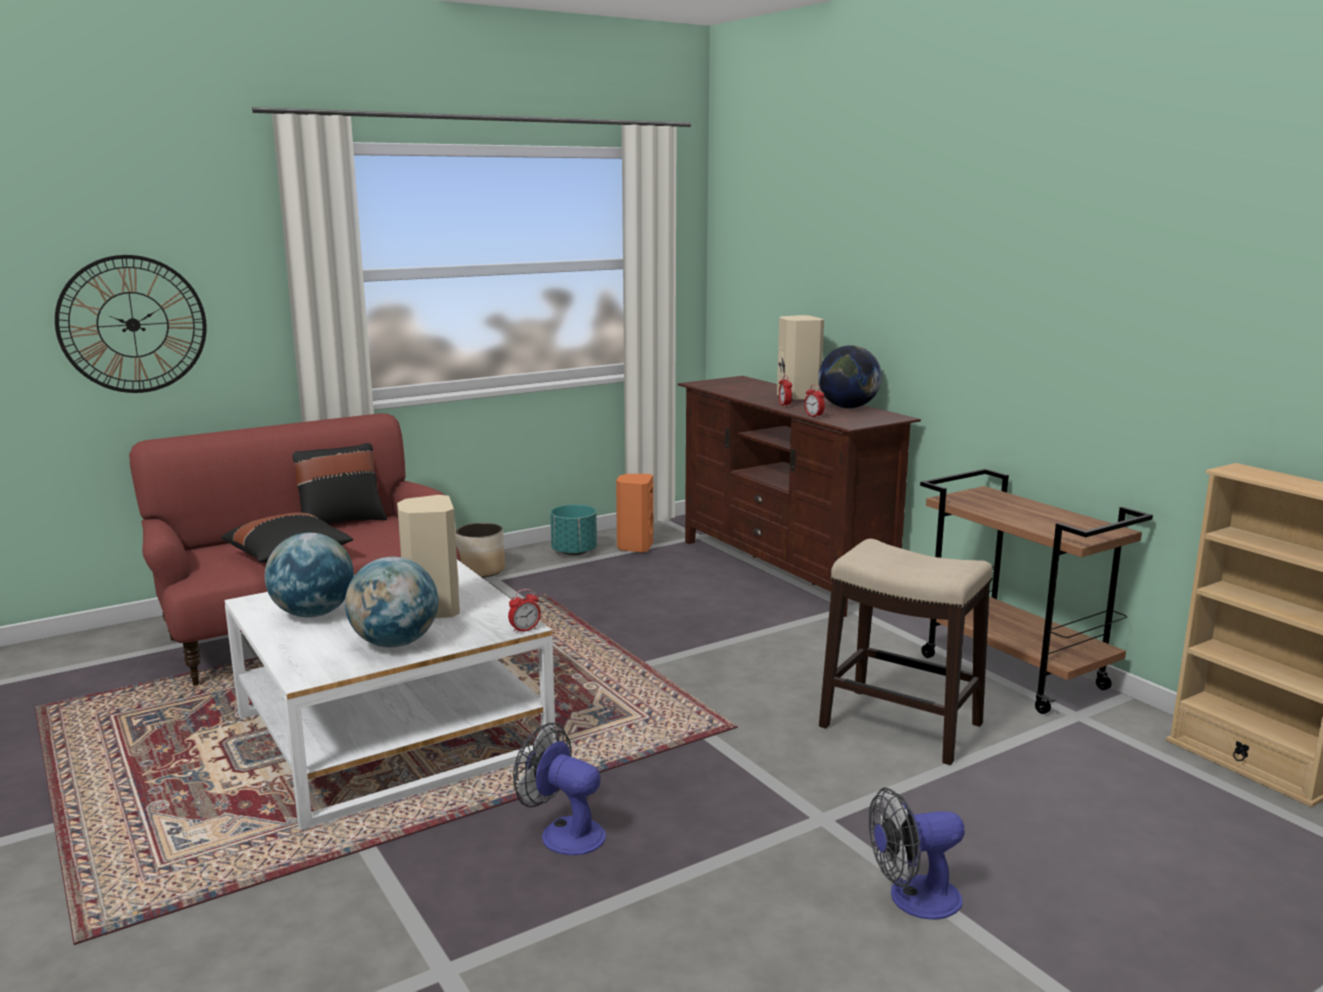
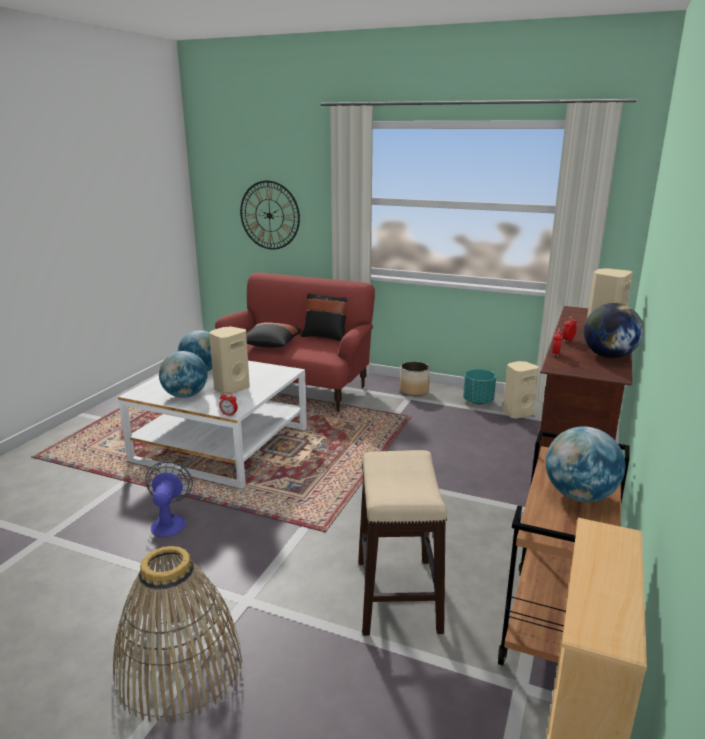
camera: 55 degrees right, 5 degrees up
(634, 547) = (516, 413): orange speaker -> beige speaker
(913, 899) = (179, 668): fan -> basket
(1032, 513) = (579, 495): none -> globe

